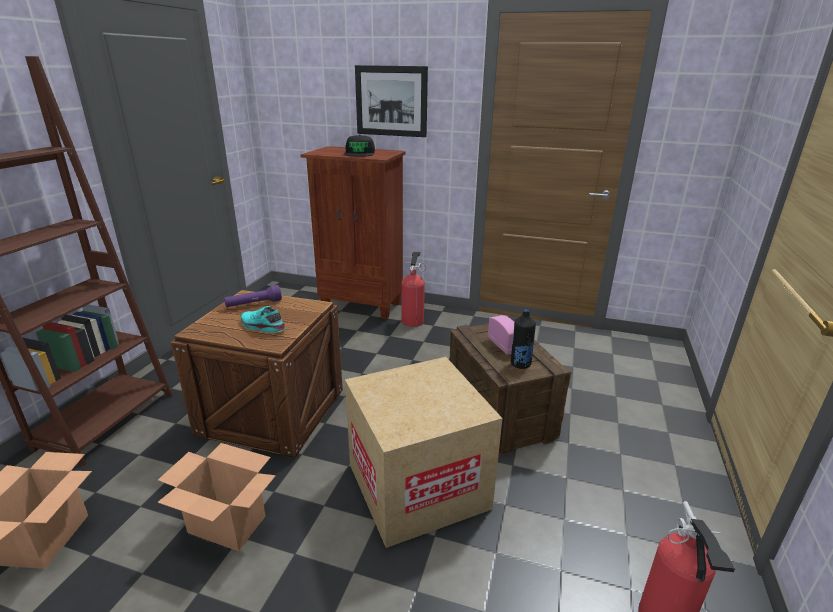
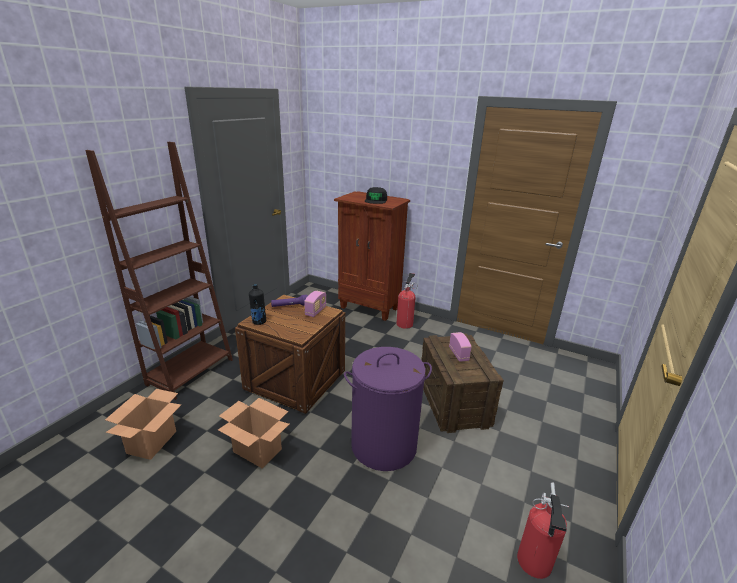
camera: 10 degrees right, 0 degrees up
(262, 327) = (292, 324): turquoise shoe -> none
(294, 307) = (315, 311): none -> radio
(391, 101) = (403, 163): picture -> none
(417, 486) = (384, 445): cardboard box -> purple laundry basket
(520, 364) = (467, 370): black bottle -> black bottle (259, 322)

